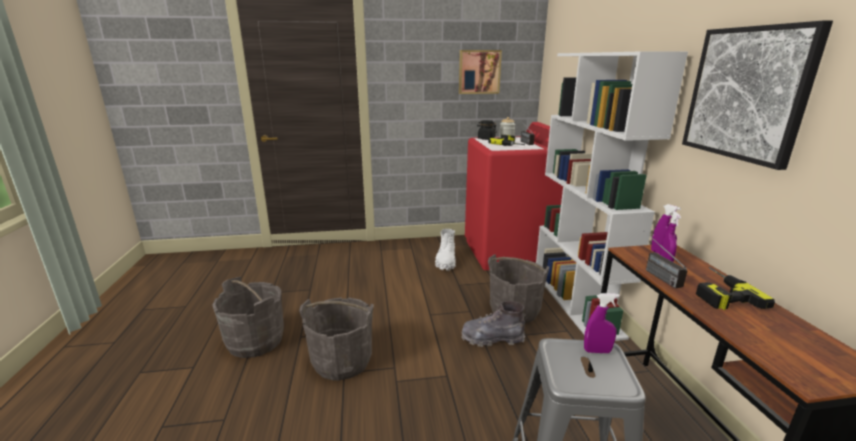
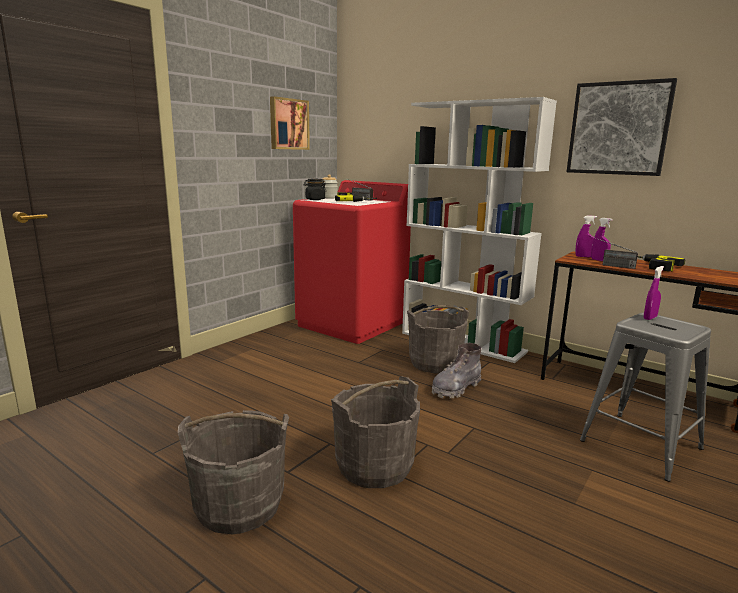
camera: 45 degrees left, 5 degrees down
(446, 262) = (311, 348): white boot -> none

